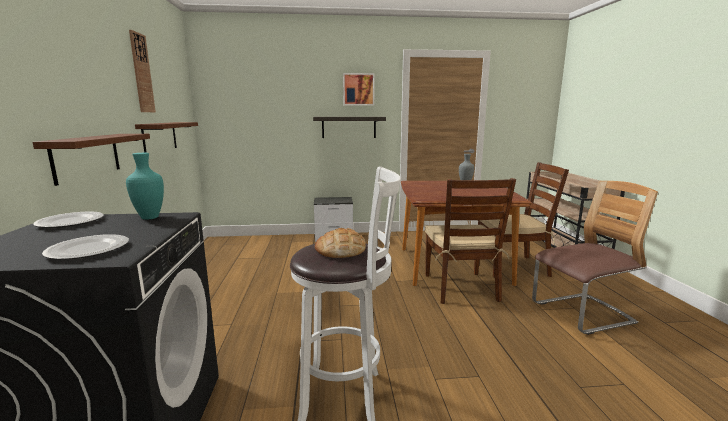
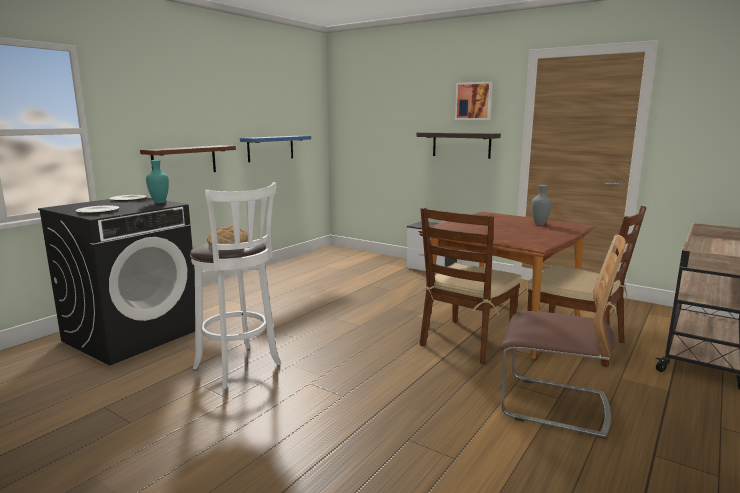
camera: 40 degrees right, 0 degrees up
(141, 73) = (255, 96): wall clock -> none
(159, 137) = (270, 148): brown shelf -> blue shelf

